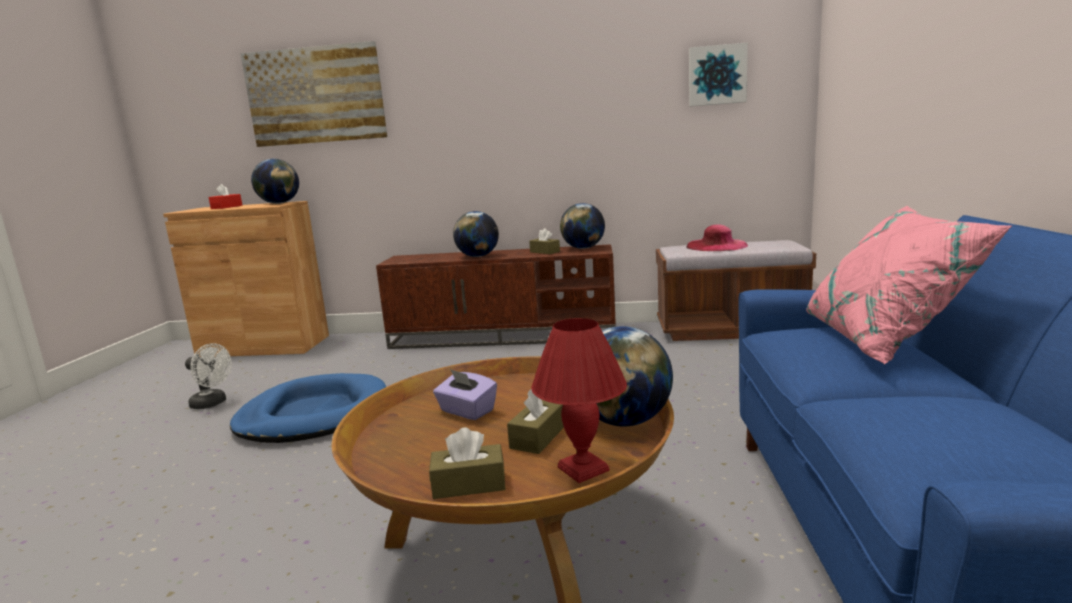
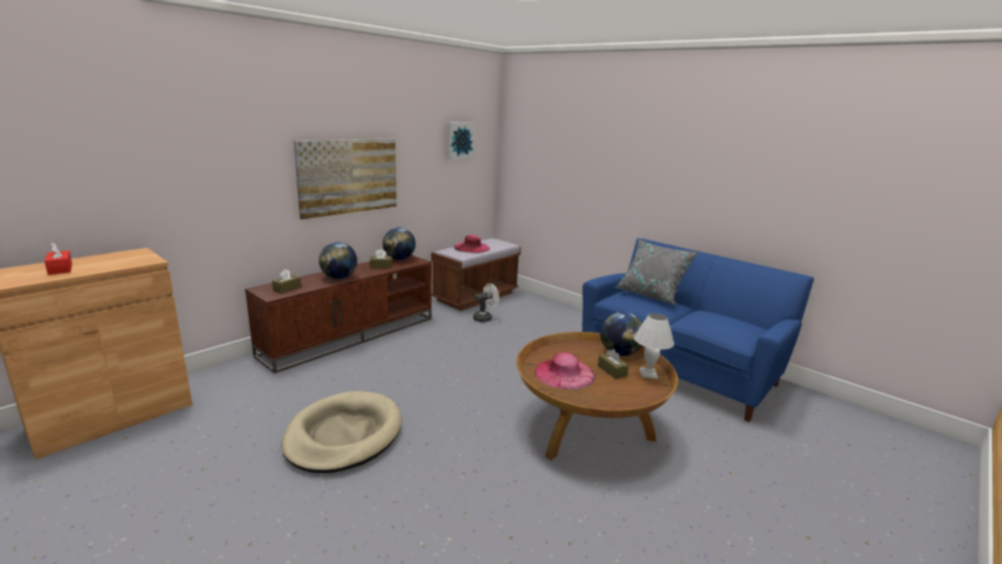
camera: 55 degrees left, 5 degrees up
(213, 403) = (219, 473): white fan -> white fan (485, 318)
(279, 203) = (131, 256): globe -> none
(313, 414) = (343, 435): blue dog bed -> beige dog bed
(315, 95) = (153, 136): picture -> picture (349, 176)
(466, 411) = (564, 373): purple tissue box -> pink hat
(469, 484) = (635, 395): brown tissue box -> brown tissue box (287, 288)
(582, 468) = (648, 374): red table lamp -> white table lamp
(884, 341) = (651, 295): pink pillow -> grey pillow

